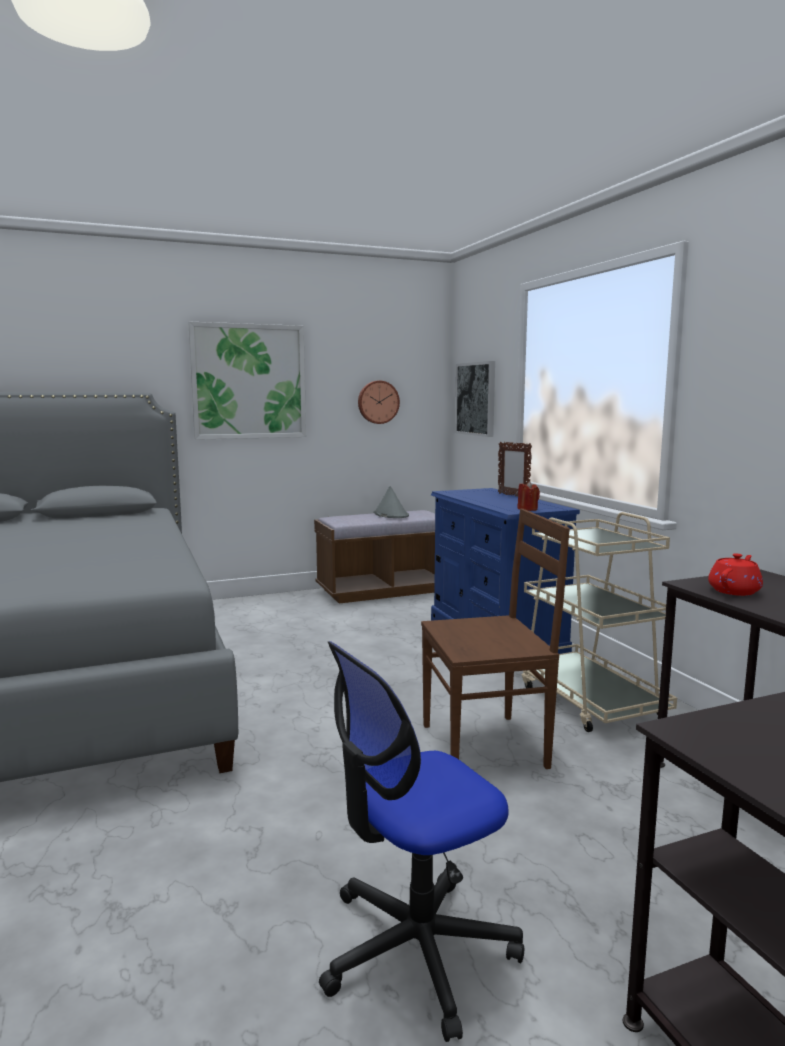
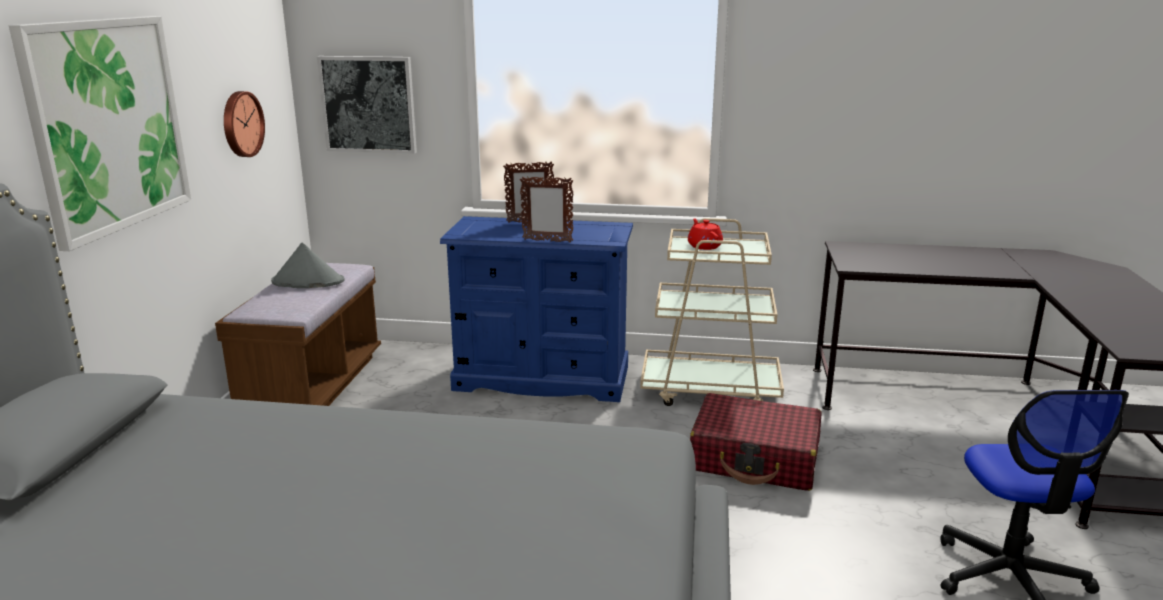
camera: 60 degrees left, 10 degrees up
(476, 503) = (547, 241): none -> picture frame
(487, 745) = (755, 458): brown chair -> red suitcase
(527, 509) = (609, 235): red candle -> none
(734, 591) = (876, 263): red teapot -> red teapot (704, 246)

